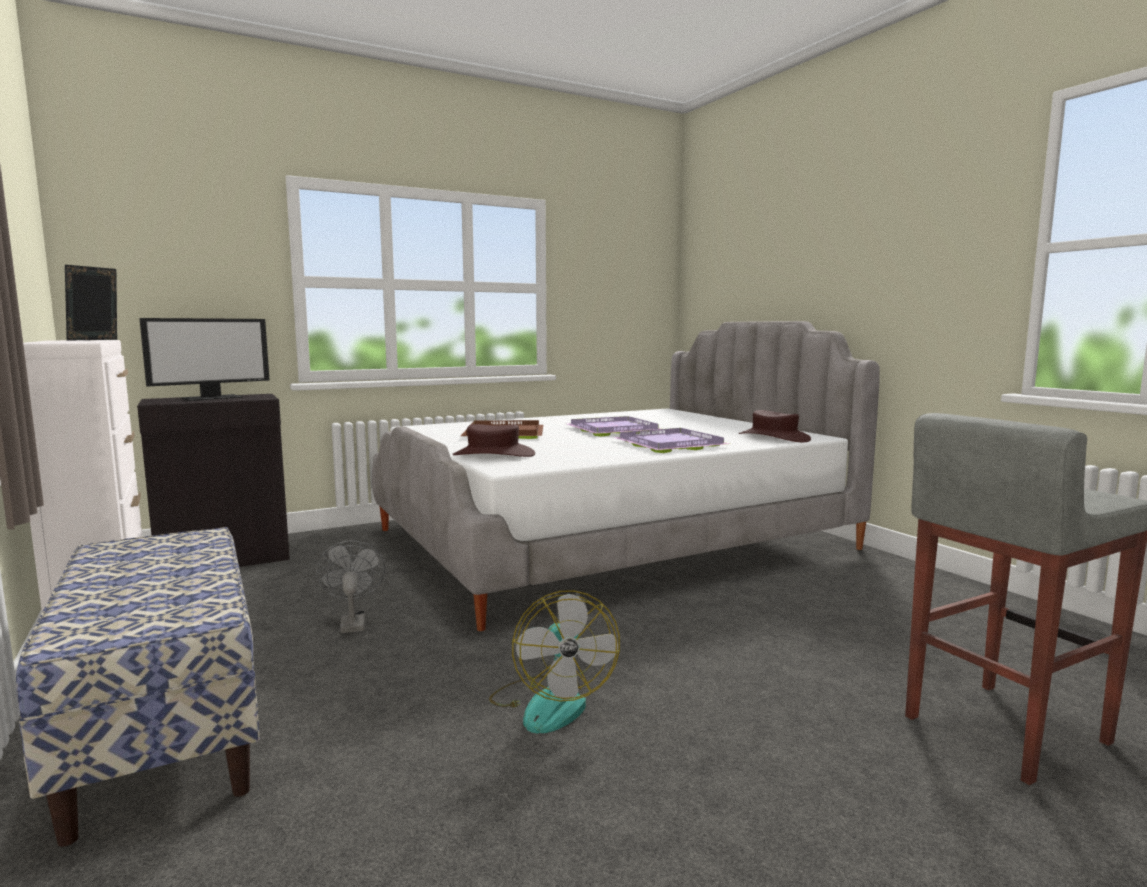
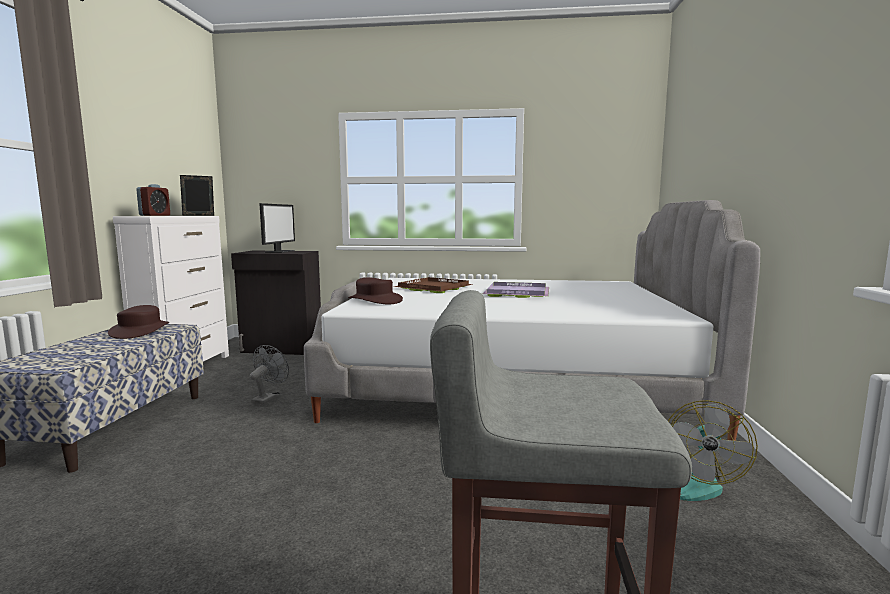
camera: 35 degrees right, 0 degrees up
(83, 342) = (155, 215): none -> alarm clock
(212, 397) = (279, 251): monitor -> monitor turned 75 degrees counterclockwise
(551, 702) = (263, 481): fan -> fan (693, 482)
(669, 445) = (516, 308): purple tray -> none
(774, 437) = (632, 313): brown hat -> brown hat (140, 331)

